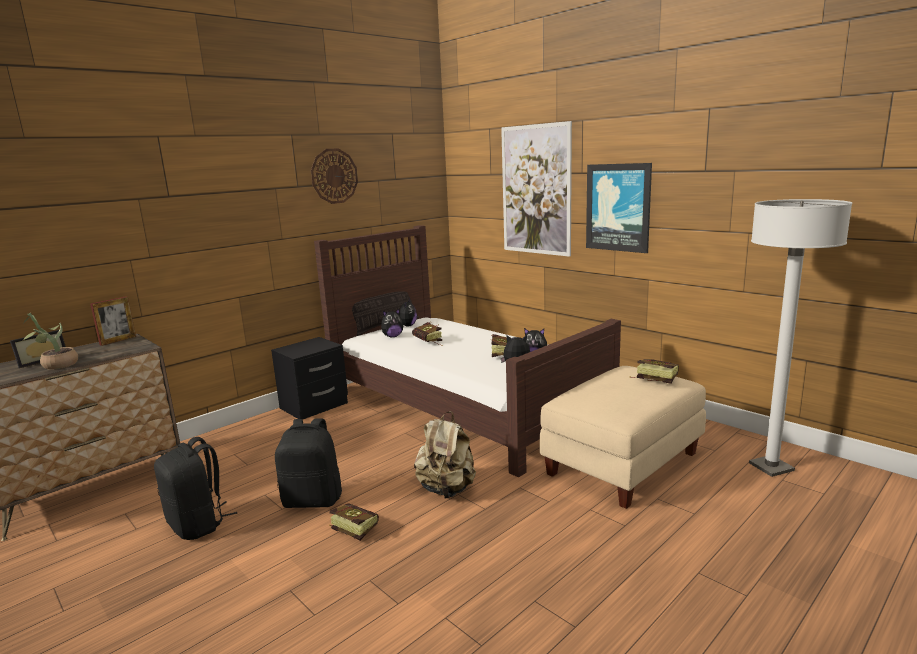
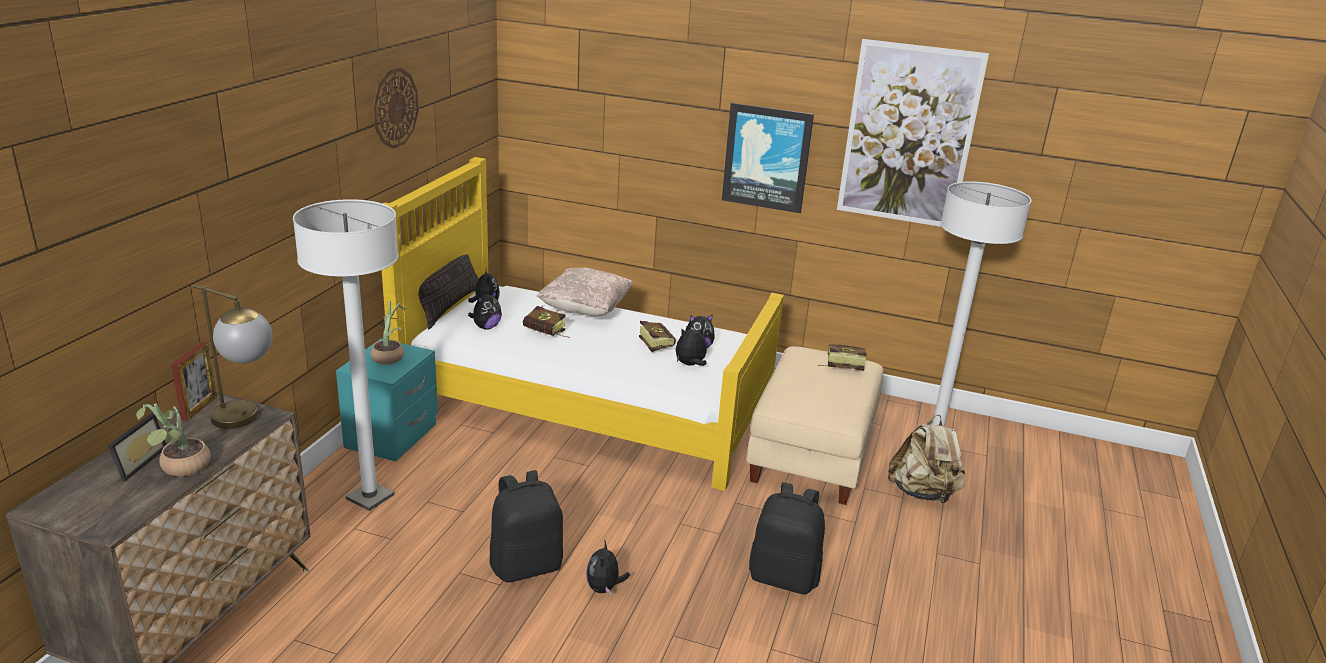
camera: 30 degrees left, 10 degrees up
(128, 349) = (247, 421): none -> table lamp
(198, 524) = (415, 628): black backpack -> black backpack (784, 577)
(262, 438) = (370, 497): none -> white floor lamp
(311, 345) = (390, 356): none -> potted plant
(314, 406) = (393, 436): black nightstand -> turquoise nightstand
(351, 529) = (604, 588): book -> plush toy
(447, 489) = (664, 520): beige backpack -> beige backpack (923, 493)
(461, 402) = (585, 402): brown bed -> yellow bed
(473, 332) = (585, 310): none -> beige pillow
(536, 190) = (651, 122): picture -> picture (908, 135)

